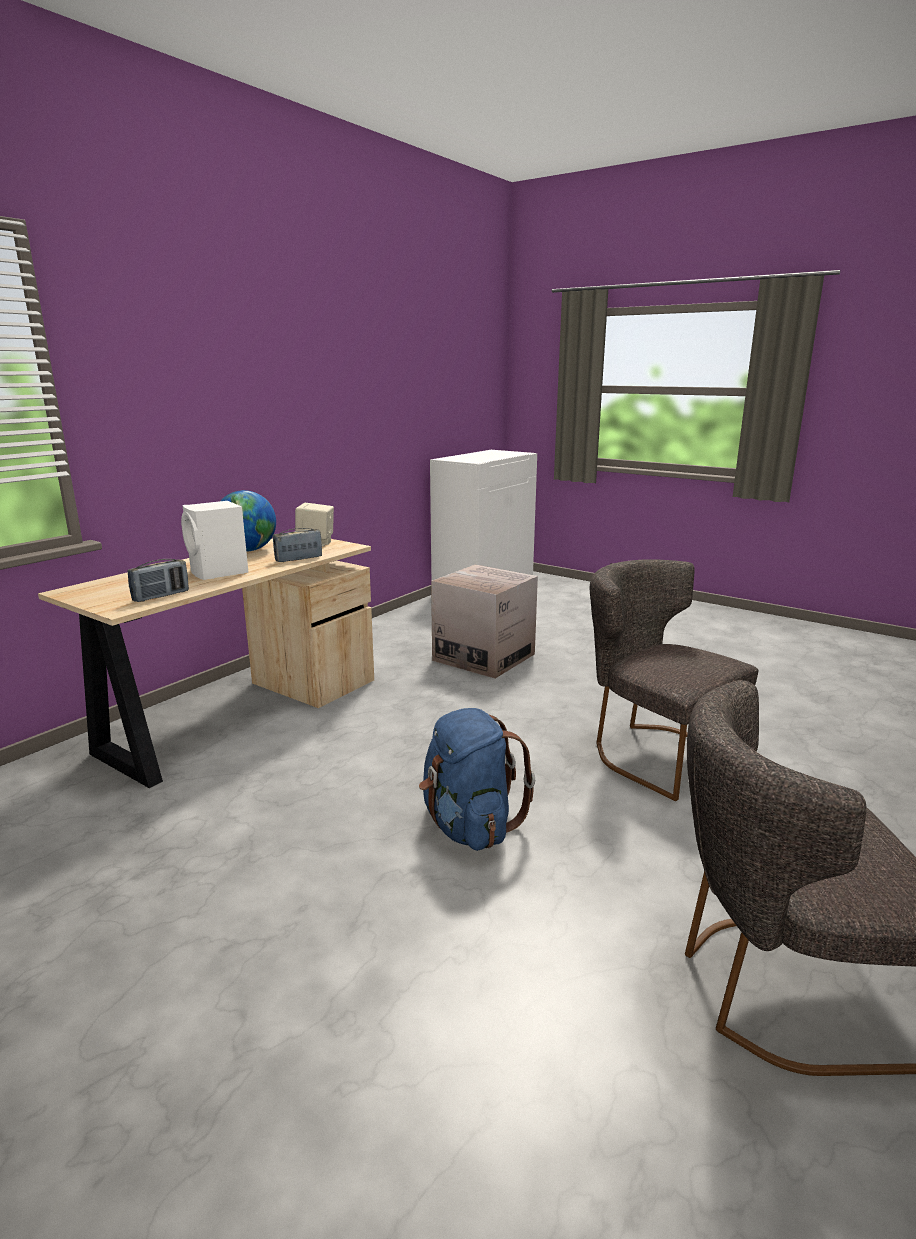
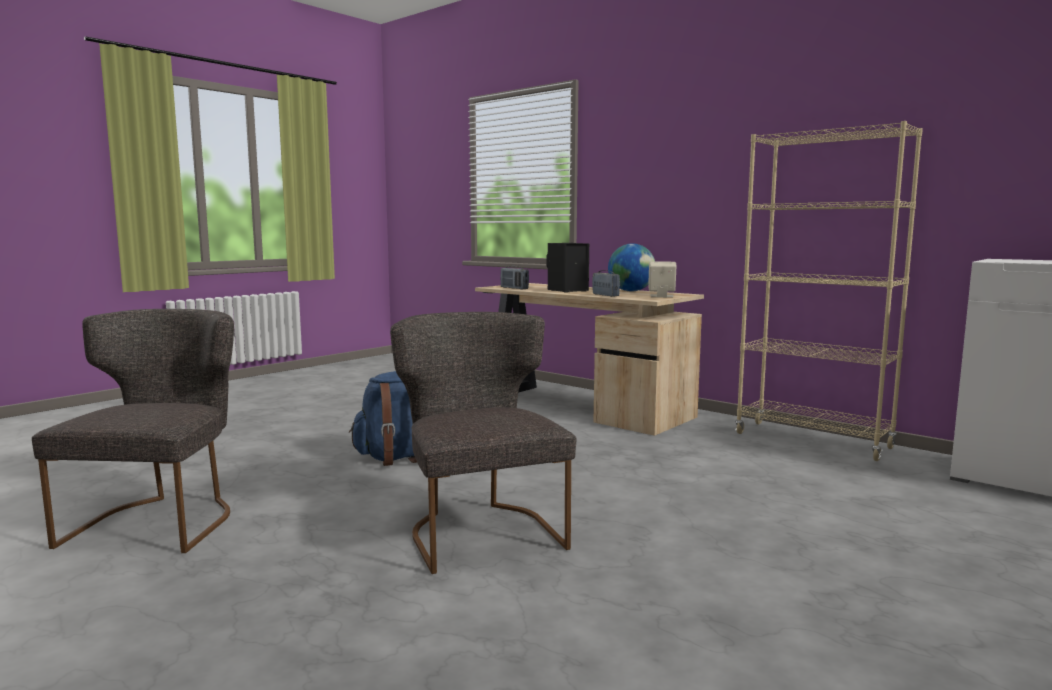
camera: 95 degrees right, 10 degrees down
(219, 572) = (566, 290): white speaker -> black speaker
(392, 626) = (813, 441): none -> beige bookcase
(484, 657) = (737, 475): cardboard box -> none
(654, 753) = (480, 530): grey chair -> grey chair turned 75 degrees counterclockwise

